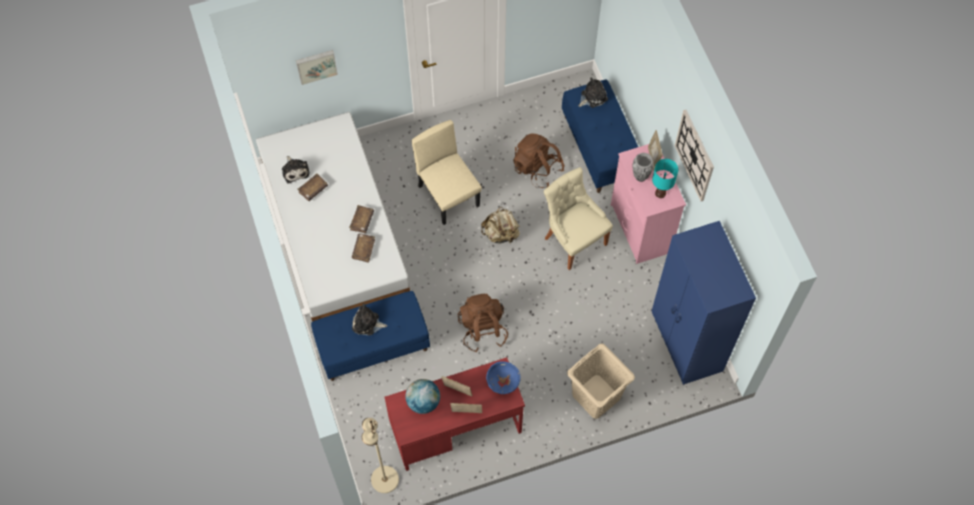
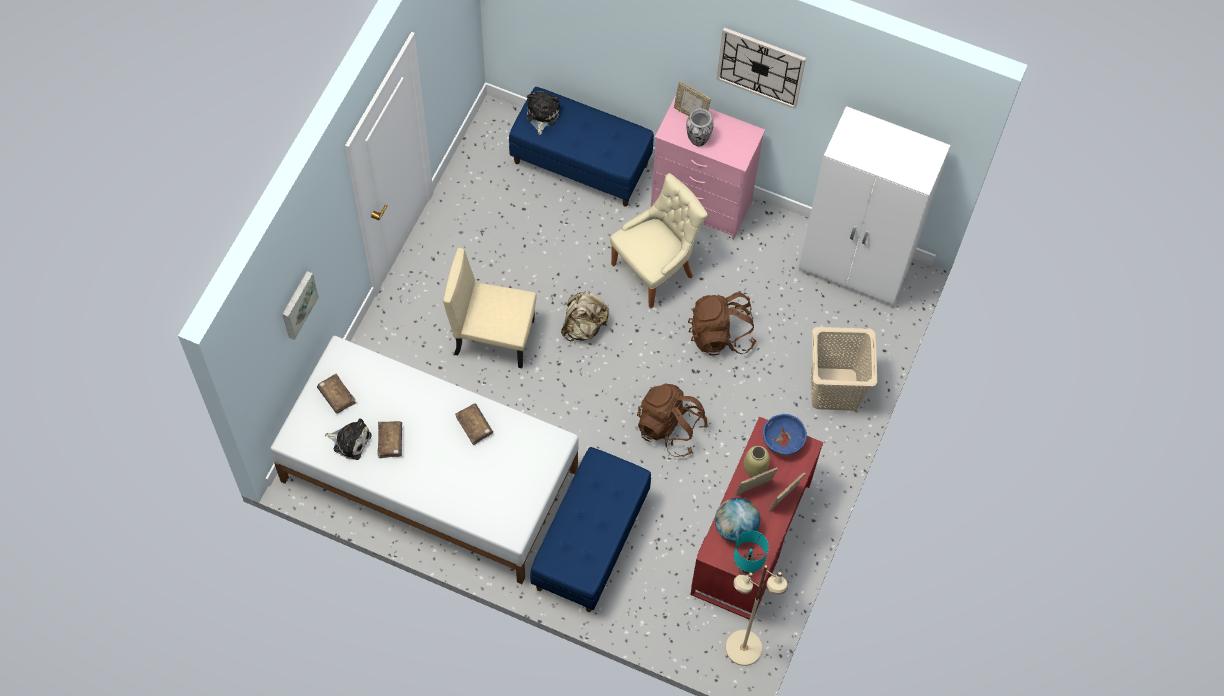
camera: 50 degrees left, 0 degrees up
(363, 249) = (507, 450): brown book -> brown book (336, 396)
(367, 323) = (585, 517): plush toy -> none
(472, 381) = (755, 467): none -> beige vase
(537, 168) = (546, 234): brown backpack -> brown backpack (720, 334)
(573, 240) = (655, 269): beige chair -> beige chair turned 135 degrees clockwise
(661, 193) = (733, 139): turquoise table lamp -> turquoise table lamp (747, 569)
(686, 343) = (855, 269): blue wardrobe -> white wardrobe

